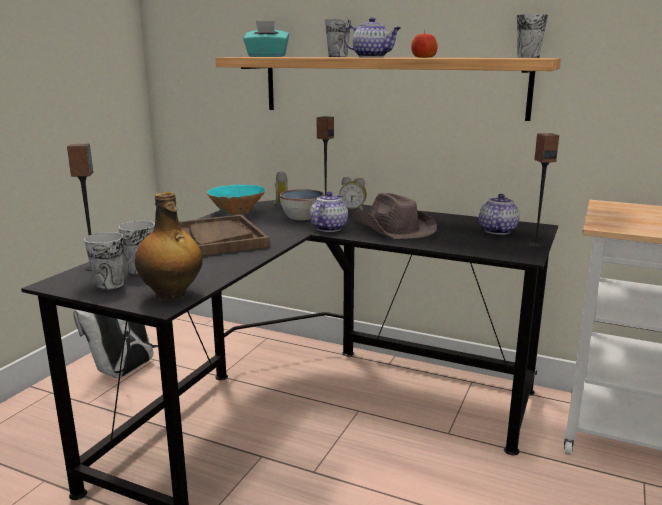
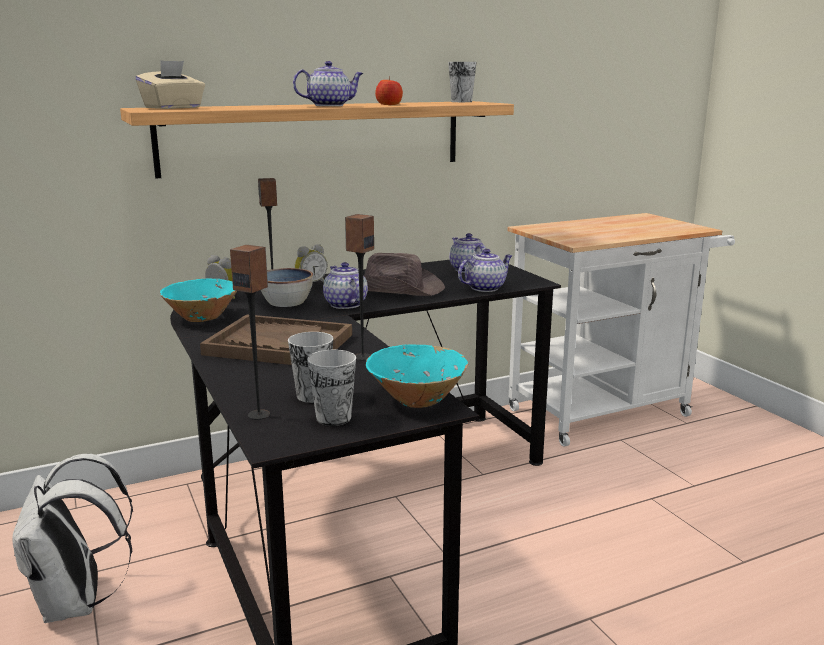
camera: 50 degrees left, 0 degrees up
(171, 295) = (417, 399): bottle -> turquoise bowl
(267, 56) = (173, 108): turquoise tissue box -> beige tissue box
(337, 56) = (265, 105): cup -> none
(463, 247) = (485, 288): none -> teapot
(535, 245) = (518, 272): speaker -> speaker (362, 357)

